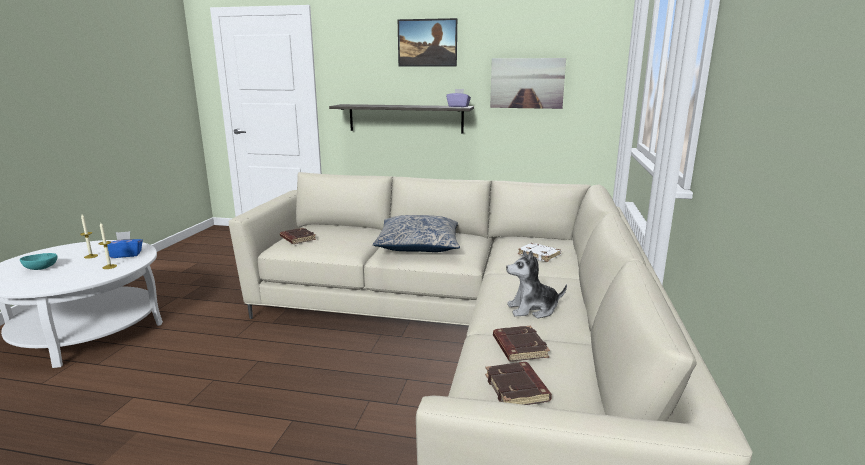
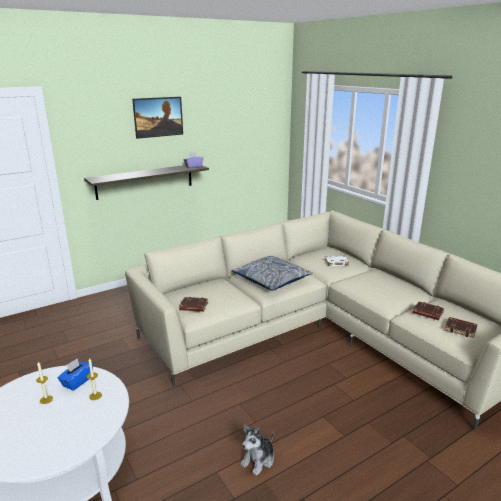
camera: 45 degrees left, 5 degrees up
(41, 268) = (31, 432): turquoise bowl -> none
(527, 83) = (231, 142): picture -> none
(532, 309) = (395, 293): plush toy -> plush toy (258, 460)

